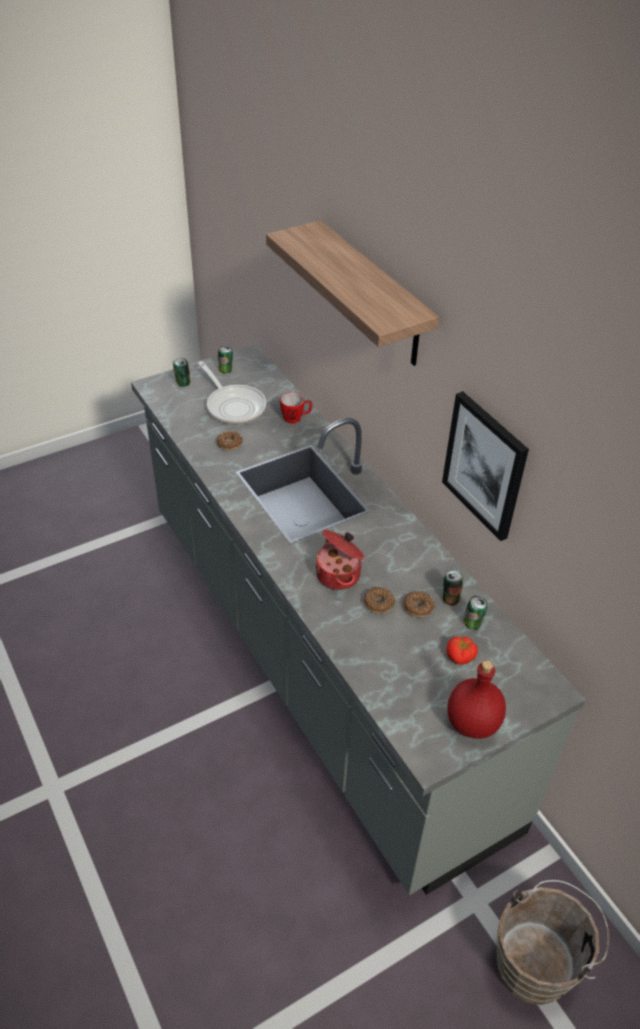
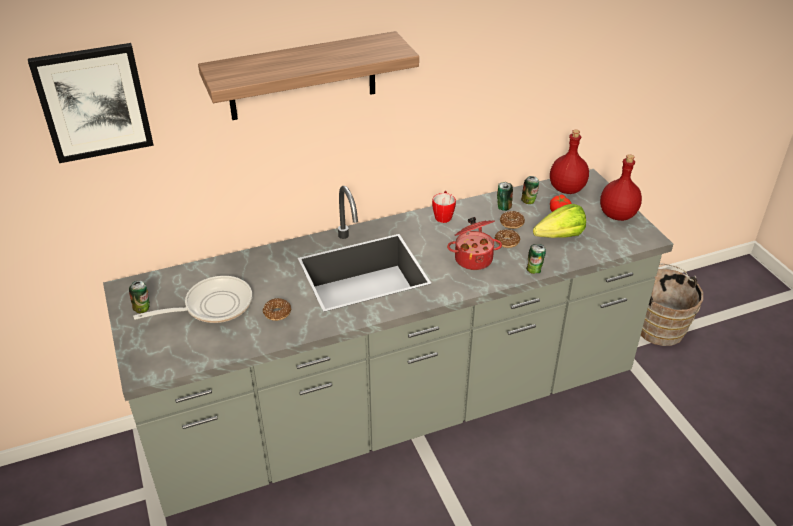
camera: 80 degrees left, 5 degrees down
(182, 383) = (150, 345): can -> can (534, 270)
(296, 418) = (252, 264): mug -> mug (443, 215)
(400, 651) = (555, 237): none -> lettuce
(485, 465) = (469, 104): picture -> picture (93, 102)
(517, 666) = (567, 189): none -> red bottle

